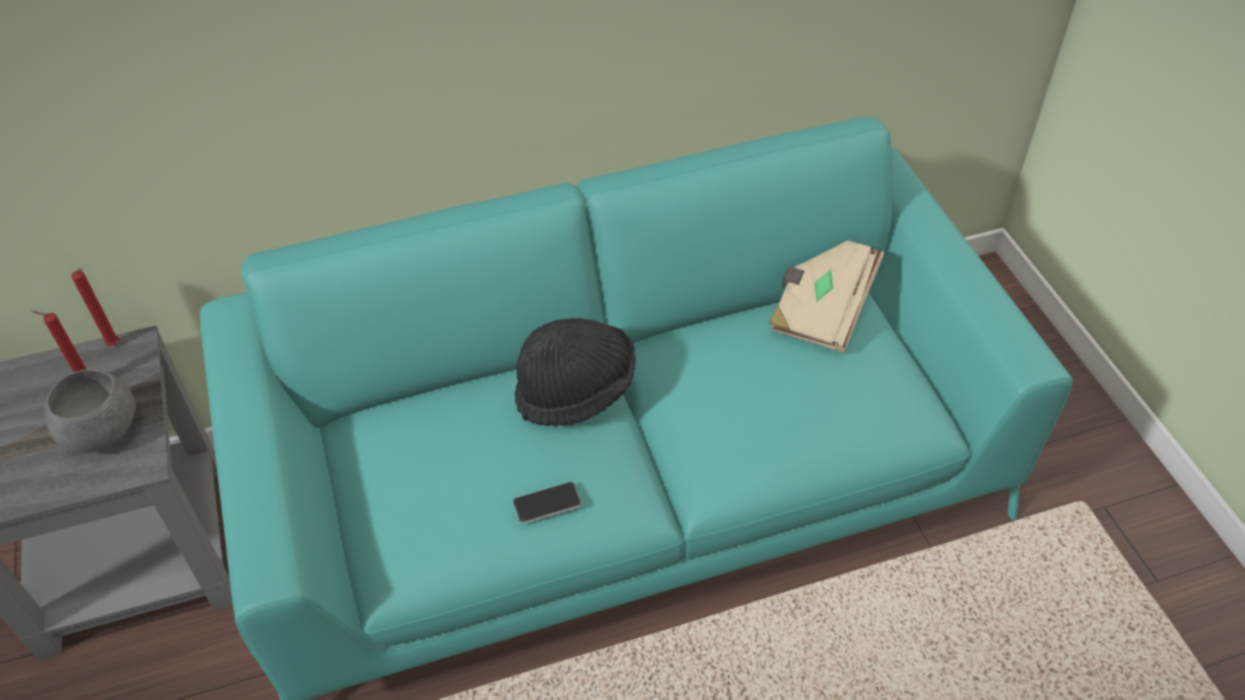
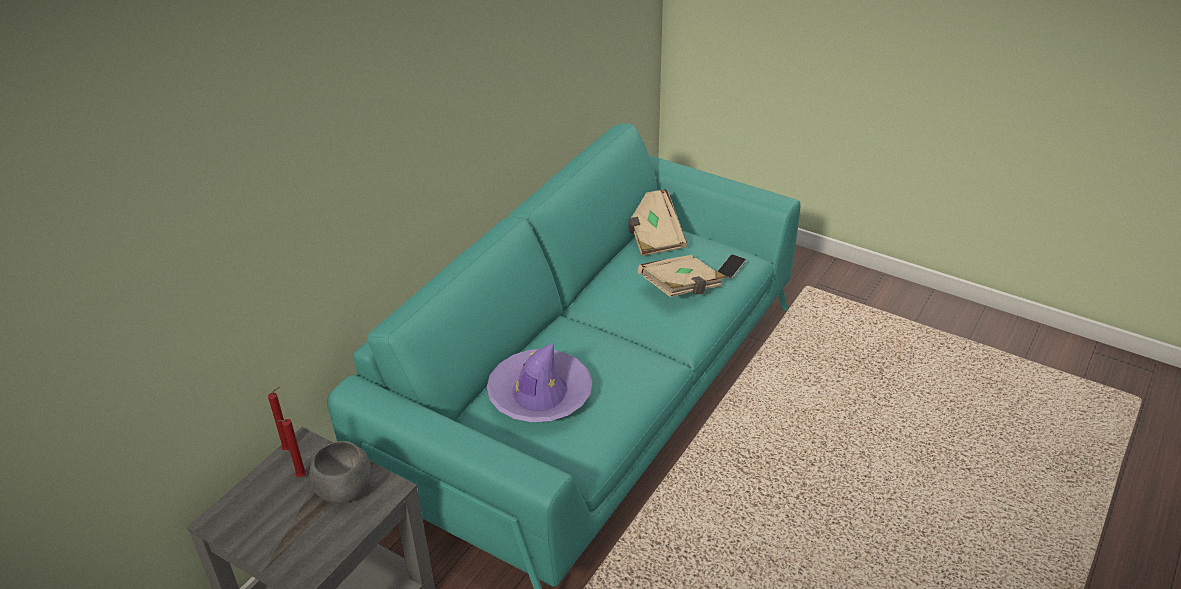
camera: 40 degrees left, 10 degrees down
(435, 451) = (540, 395): none -> purple hat
(547, 503) = (623, 383): phone -> phone (731, 267)
(576, 390) = (578, 330): black hat -> none
(770, 412) = (681, 289): none -> beige book

